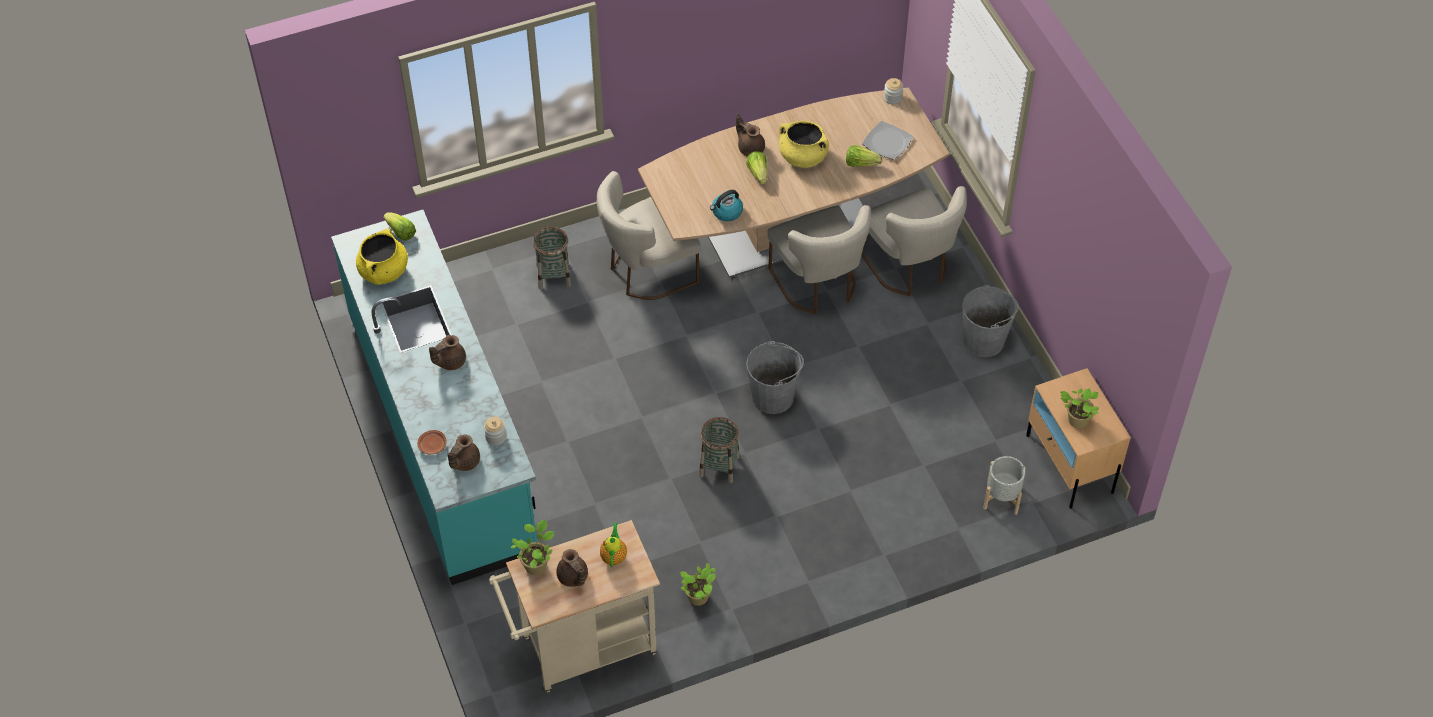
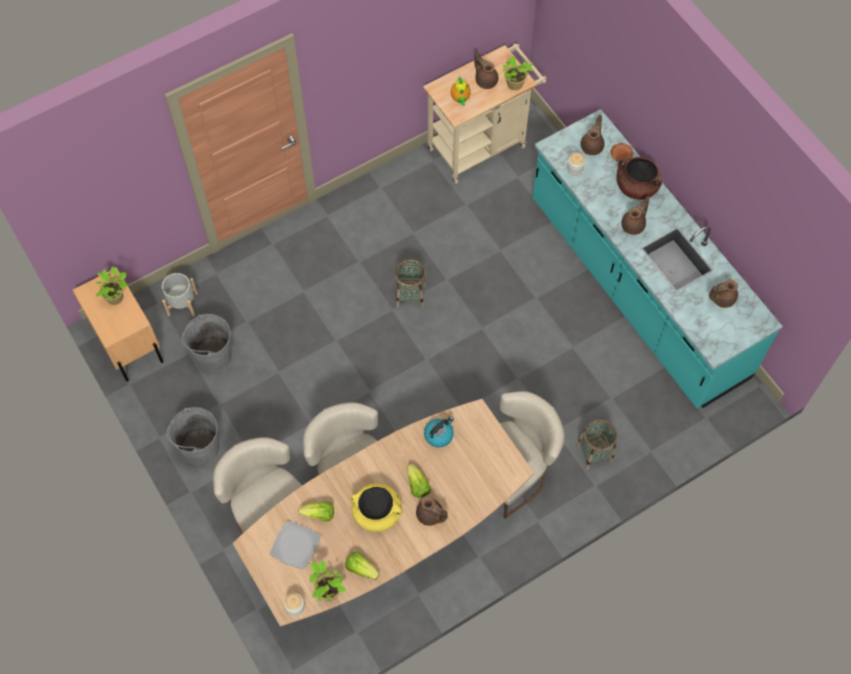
camera: 170 degrees right, 10 degrees up
(384, 271) = (721, 298): yellow cooking pot -> brown teapot
(400, 232) = (723, 339): lettuce -> lettuce (361, 568)
(429, 404) = (636, 187): none -> brown cooking pot
(699, 598) = (405, 191): potted plant -> potted plant (328, 590)
(773, 396) = (377, 363): grey bucket -> grey bucket (213, 355)

